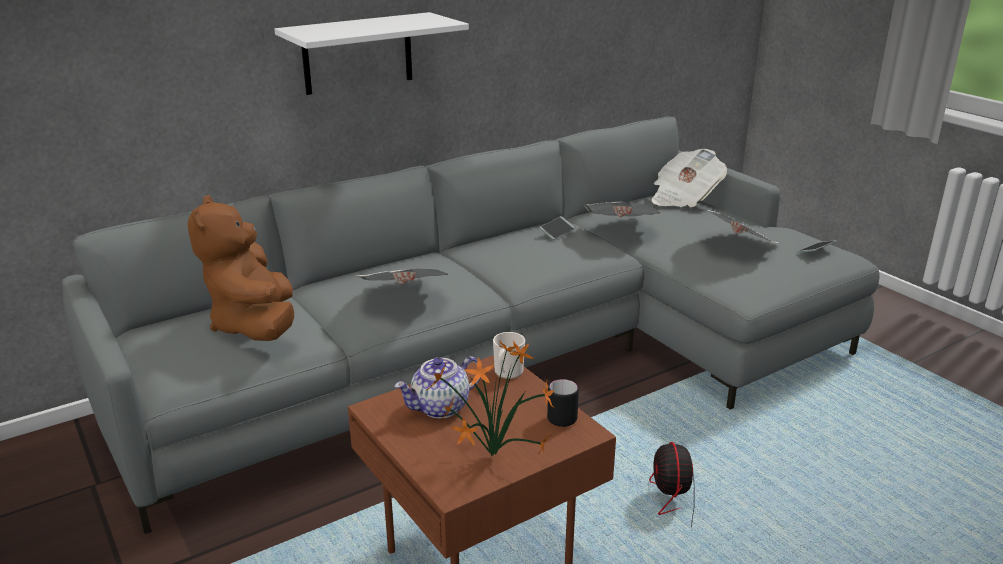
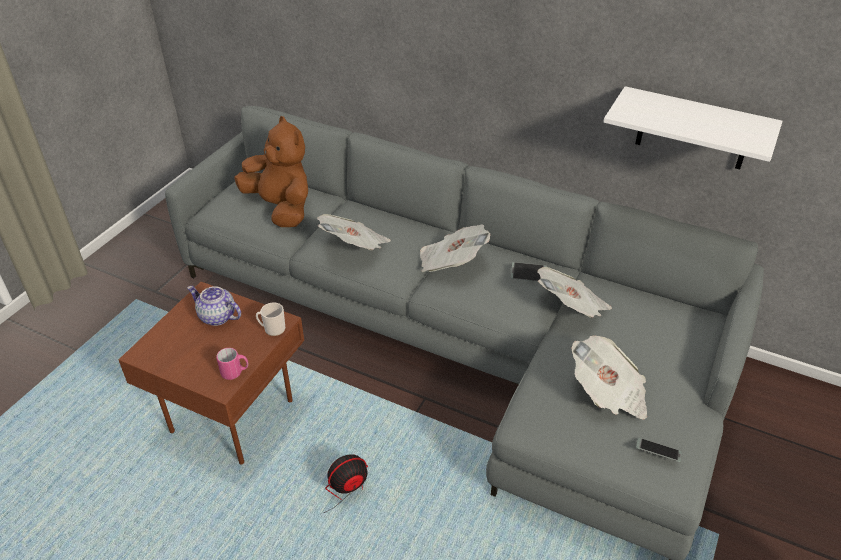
camera: 60 degrees right, 15 degrees up
(255, 326) = (281, 208): brown plush toy -> brown plush toy turned 90 degrees clockwise
(358, 53) = (448, 58): white shelf -> white shelf (693, 129)
(489, 454) = (178, 355): potted plant -> none
(564, 416) = (235, 372): black mug -> pink mug
(684, 197) = (689, 325): newspaper -> newspaper (451, 263)

